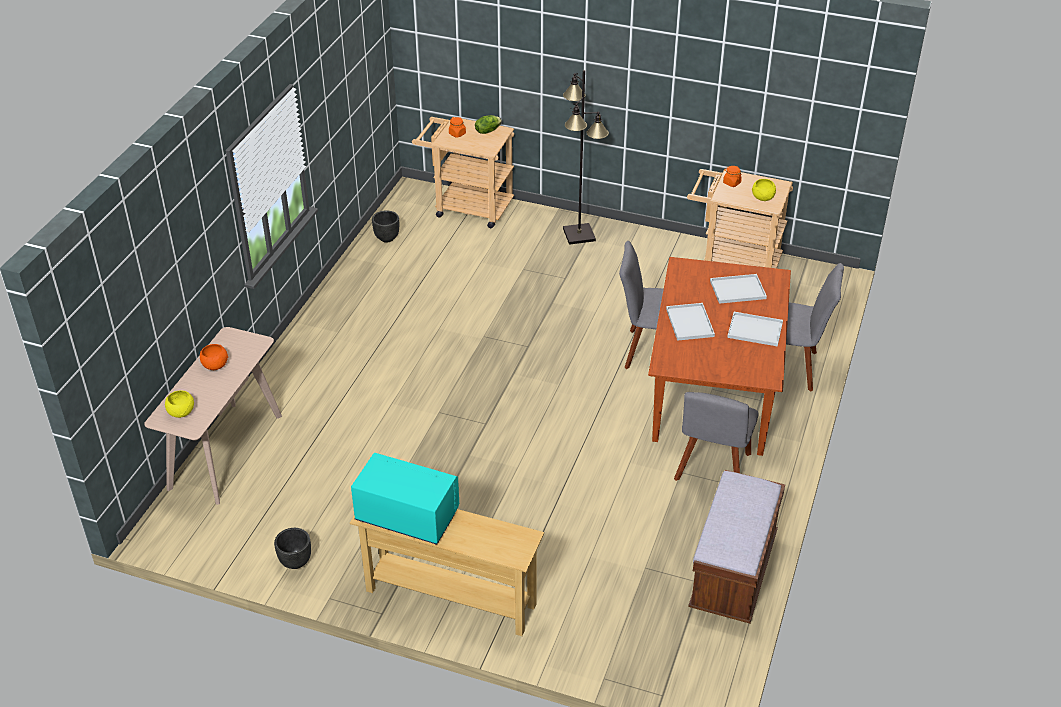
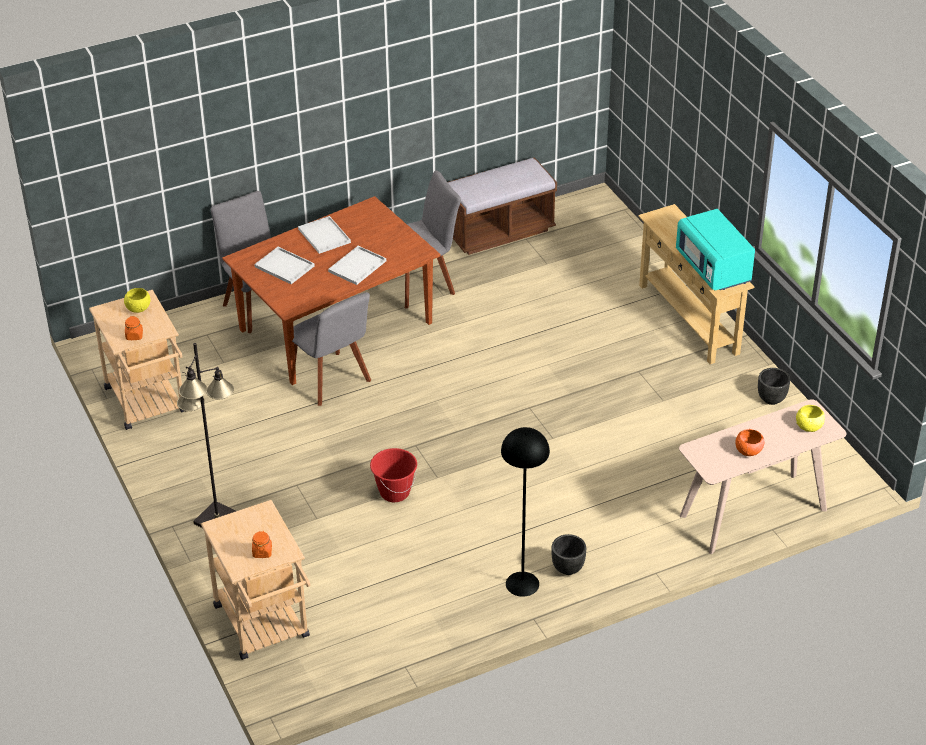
camera: 135 degrees left, 0 degrees up
(345, 310) = (522, 584): none -> black floor lamp
(386, 238) = (388, 644): black planter -> black planter (568, 569)
(487, 131) = (230, 535): lettuce -> none
(498, 311) = (394, 492): none -> red bucket

